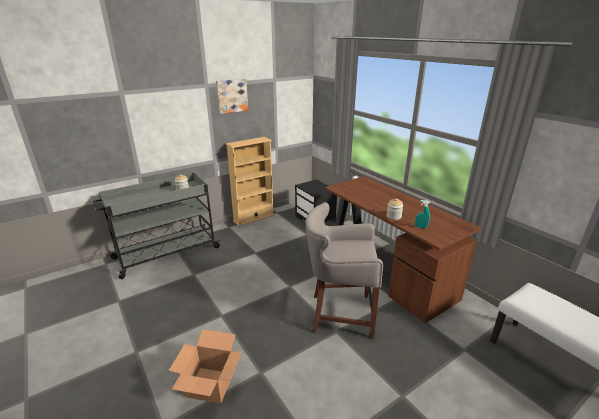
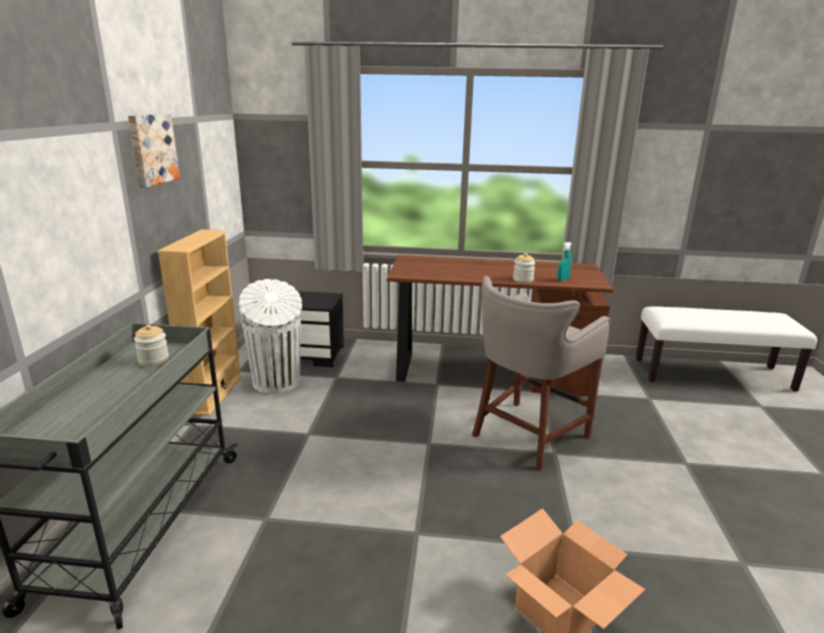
camera: 50 degrees left, 5 degrees down
(281, 224) = (276, 383): none -> white trash can

